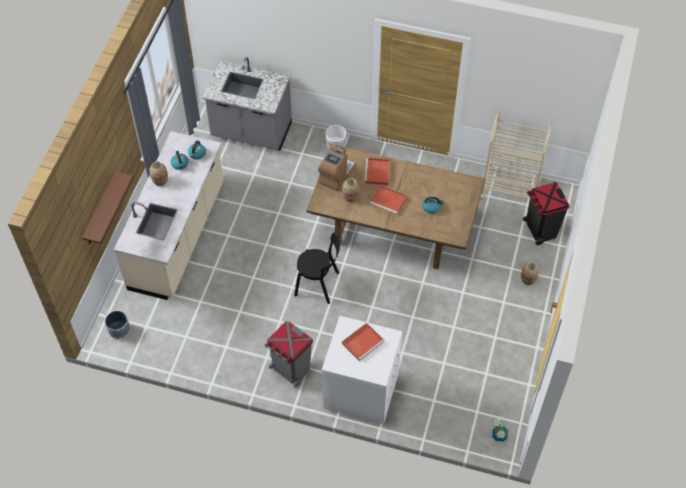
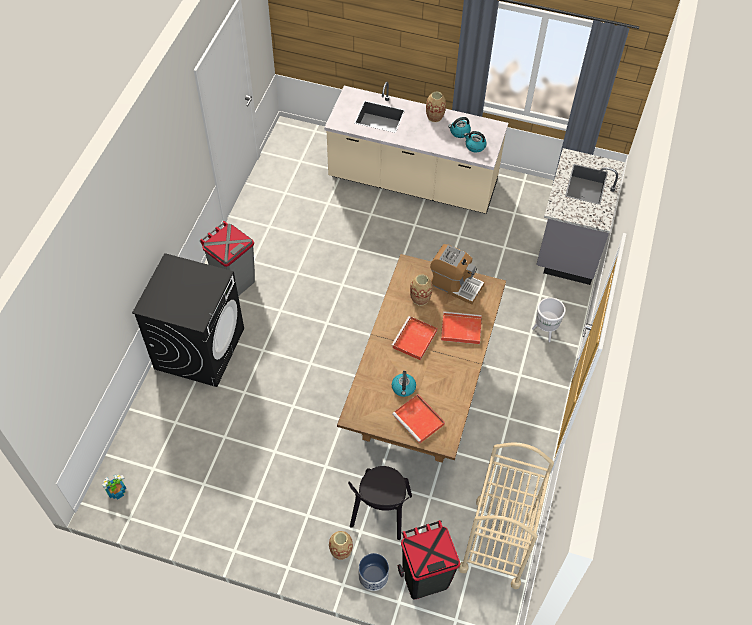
camera: 90 degrees right, 0 degrees up
(100, 210) = (370, 51): brown shelf -> none
(119, 329) = (298, 141): planter -> planter (373, 576)
(319, 284) = (344, 310): black chair -> black chair (380, 514)
(360, 390) = (199, 348): white washing machine -> black washing machine
(363, 342) = (193, 292): red tray -> red tray (419, 420)

